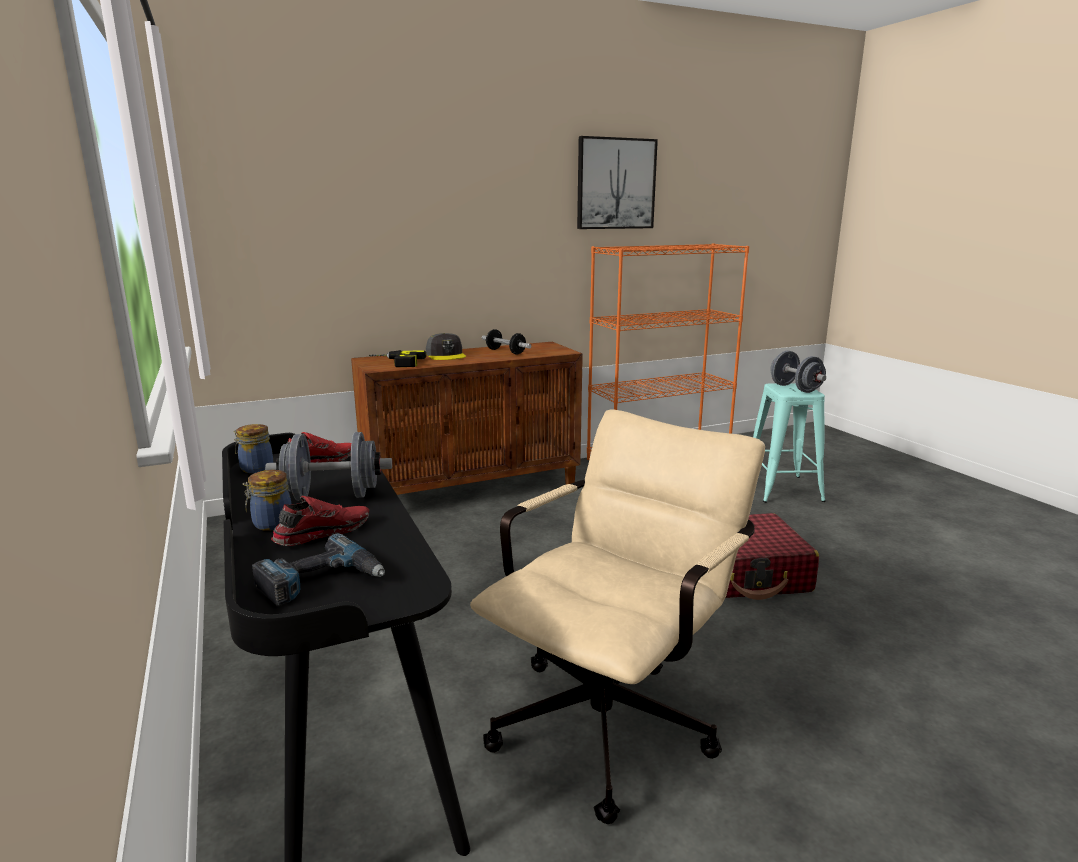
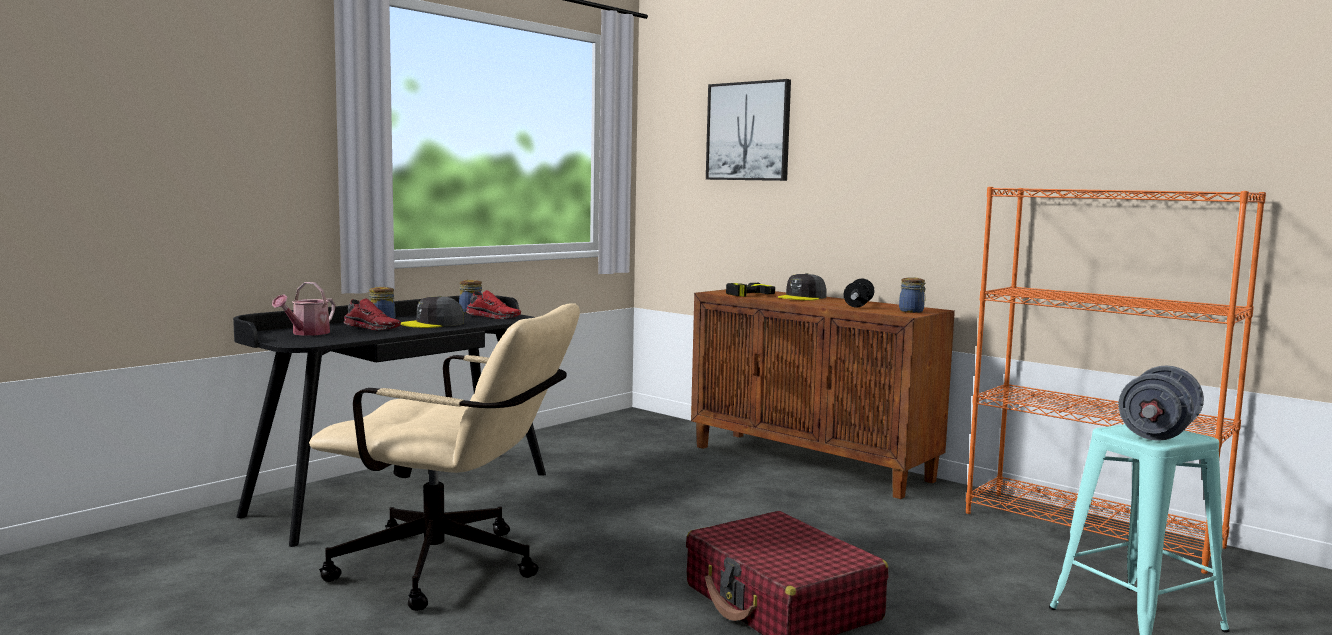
camera: 65 degrees right, 10 degrees down
(321, 581) = (307, 333): power drill -> watering can
(332, 496) = (433, 324): grey dumbbell -> grey cap
(552, 348) = (912, 311): none -> jar
(615, 184) = (1070, 102): picture -> picture (748, 131)

